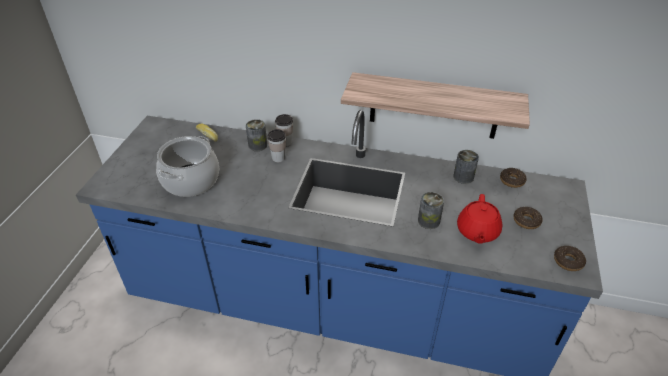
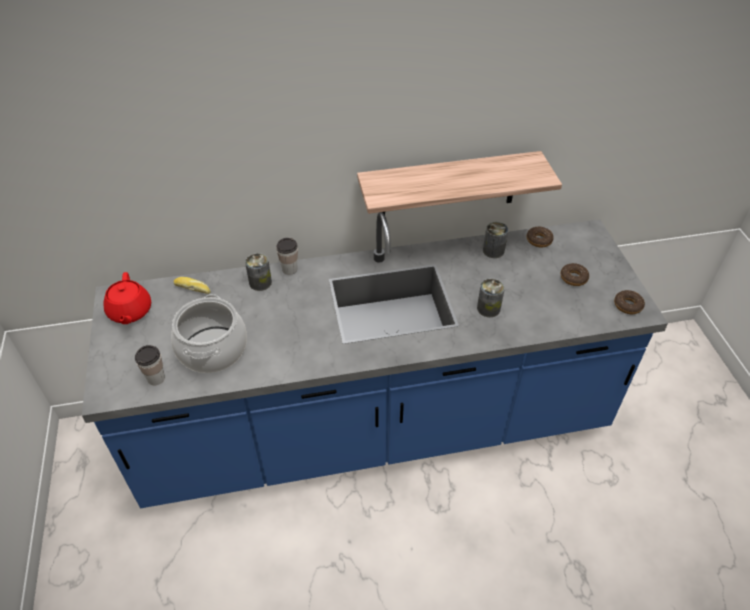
camera: 25 degrees left, 5 degrees up
(278, 158) = (294, 290): cup -> cup (156, 378)
(477, 232) = (537, 304): red teapot -> red teapot (130, 312)

